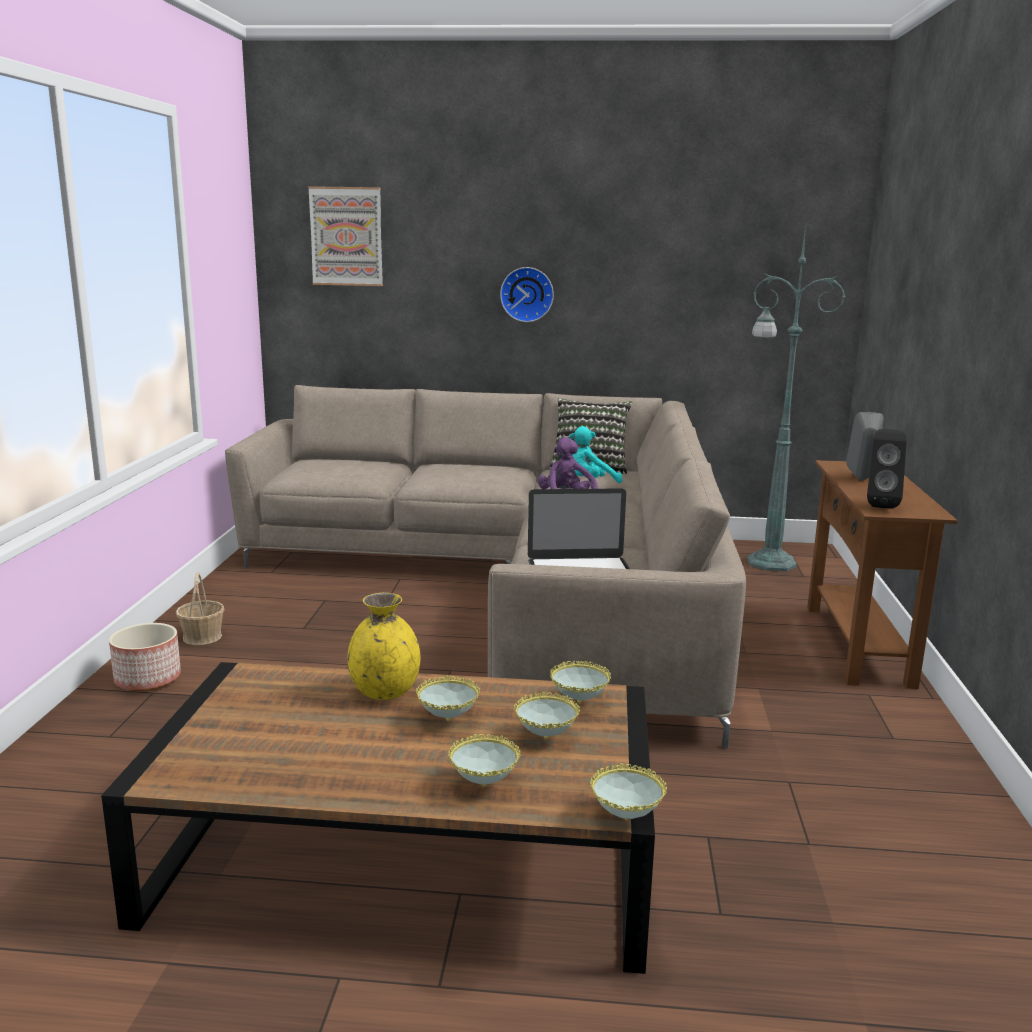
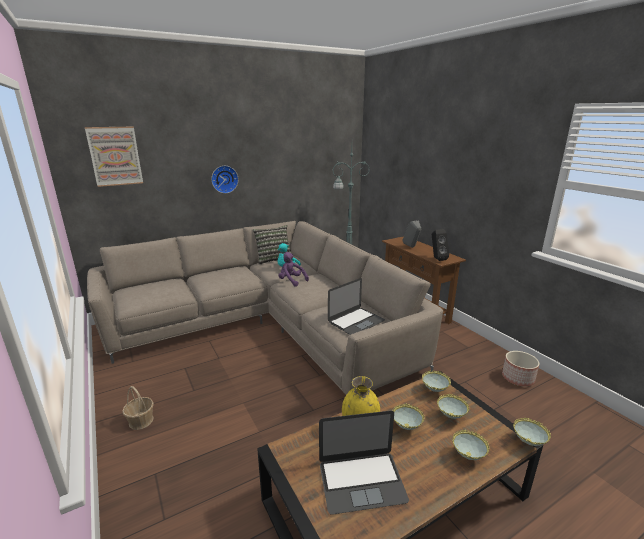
camera: 35 degrees left, 5 degrees up
(147, 679) = (140, 466): planter -> planter (517, 378)
(287, 739) = (361, 481): none -> laptop

